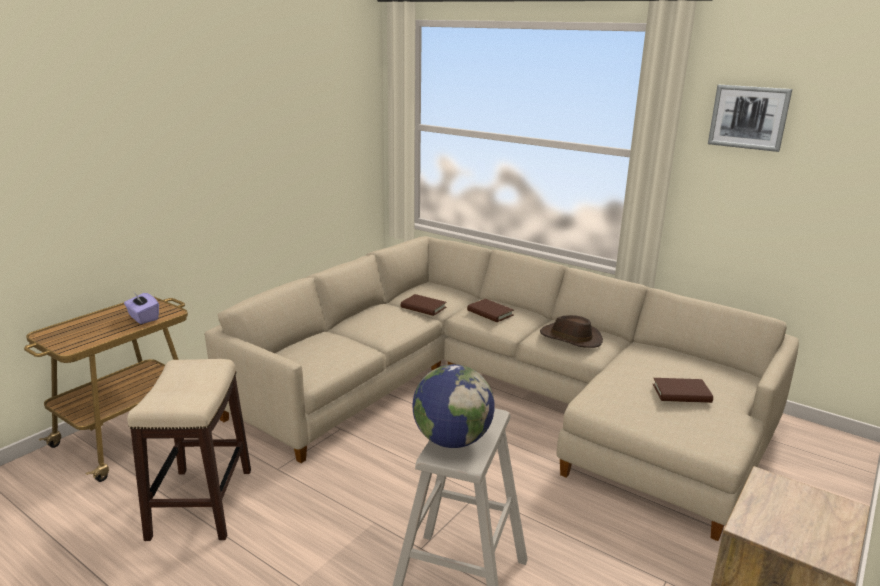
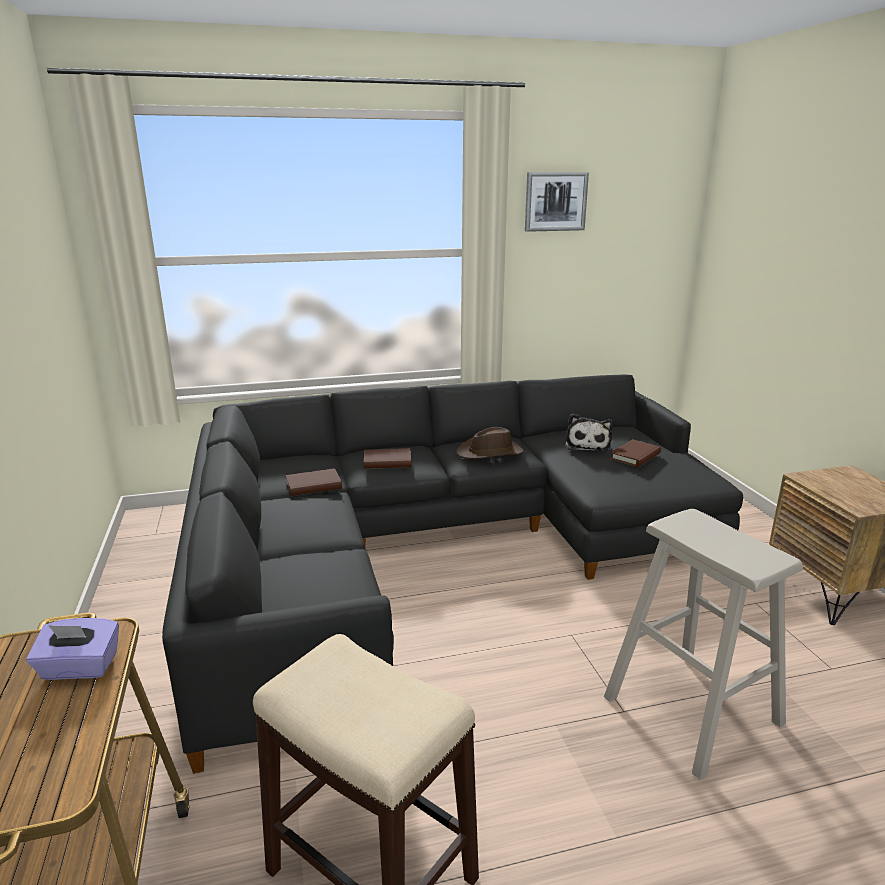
camera: 50 degrees left, 0 degrees up
(452, 440) = (729, 551): globe -> none
(500, 397) = (437, 548): beige sofa -> black sofa
(663, 367) = (587, 445): none -> plush toy

